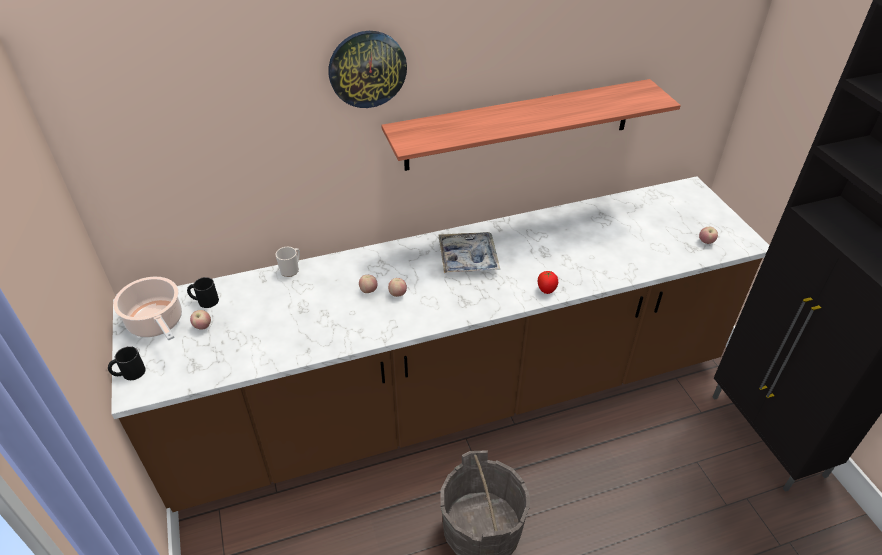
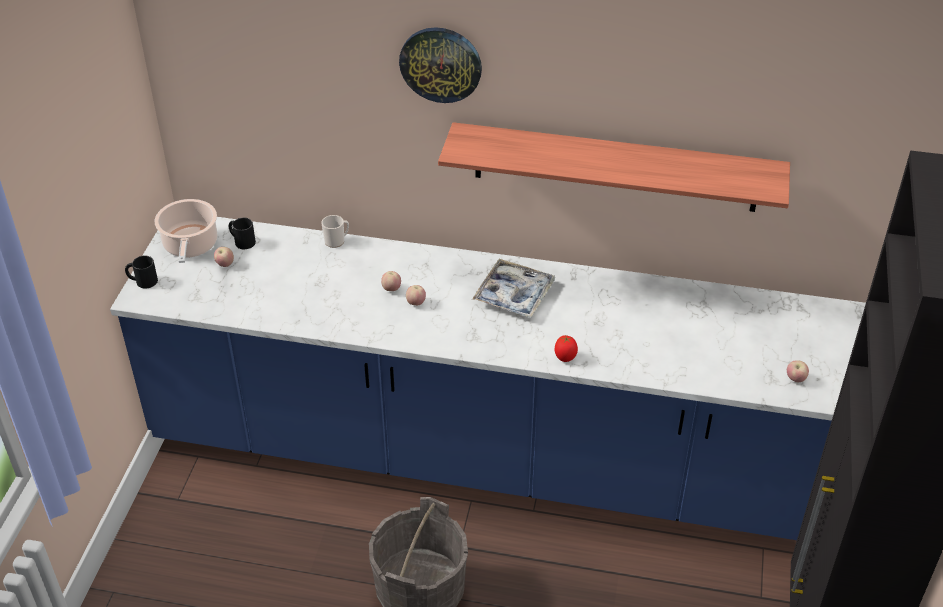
camera: 30 degrees right, 0 degrees up
(441, 402) = (471, 454): brown counter -> blue counter

